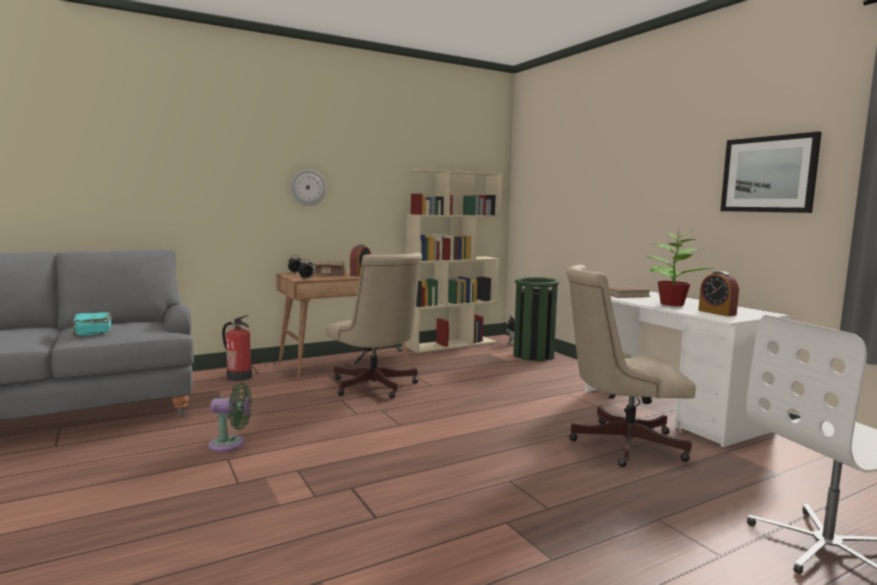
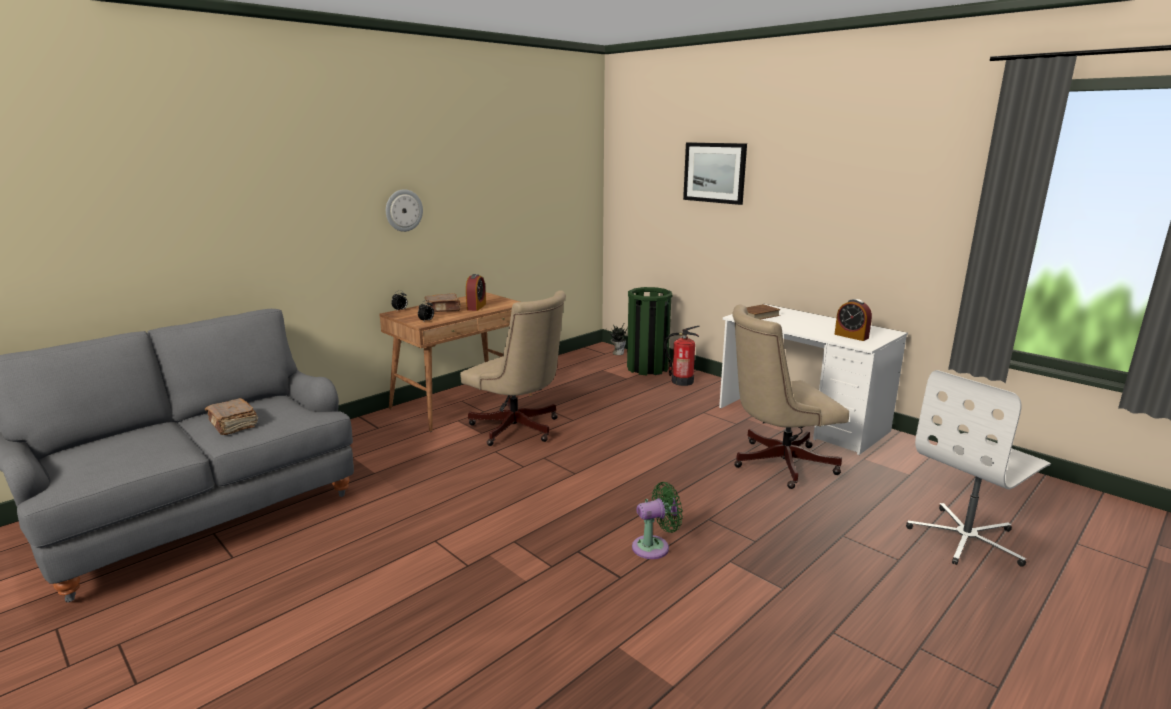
camera: 15 degrees left, 10 degrees up
(92, 331) = (233, 425): turquoise book -> brown book
(230, 444) = (424, 523): green fan -> green fan (654, 547)
(239, 377) = (361, 436): fire extinguisher -> fire extinguisher (682, 381)
(452, 344) = (558, 362): beige bookcase -> none
(671, 304) = (805, 326): potted plant -> none
(768, 174) = (892, 203): picture -> picture (714, 172)

